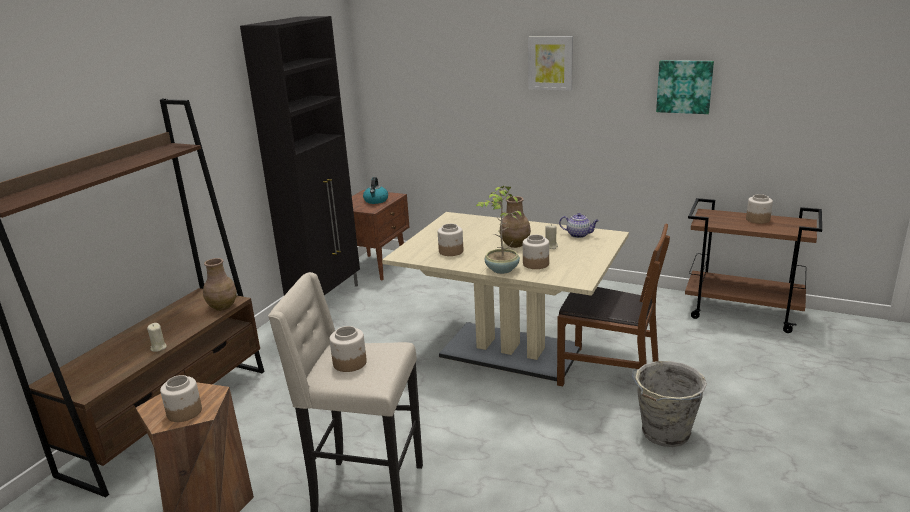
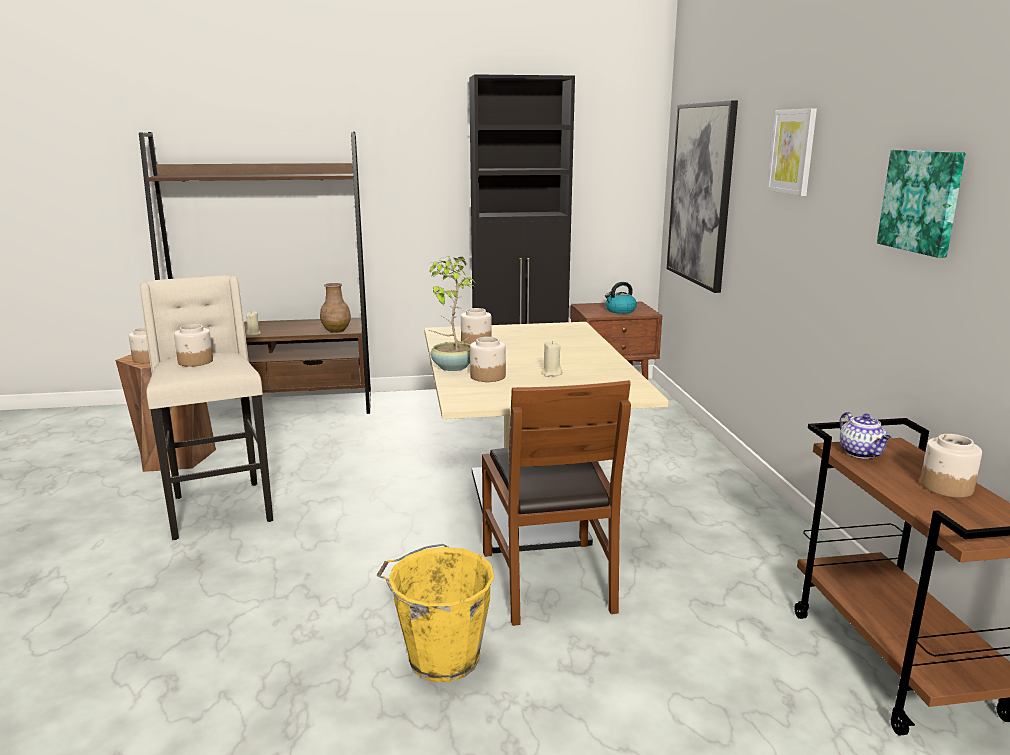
camera: 55 degrees right, 5 degrees down
(426, 97) = (701, 194): none -> picture
(515, 244) = (533, 360): brown vase -> none
(579, 235) = (611, 379): teapot -> teapot (861, 453)
(664, 433) = (440, 658): grey bucket -> yellow bucket

